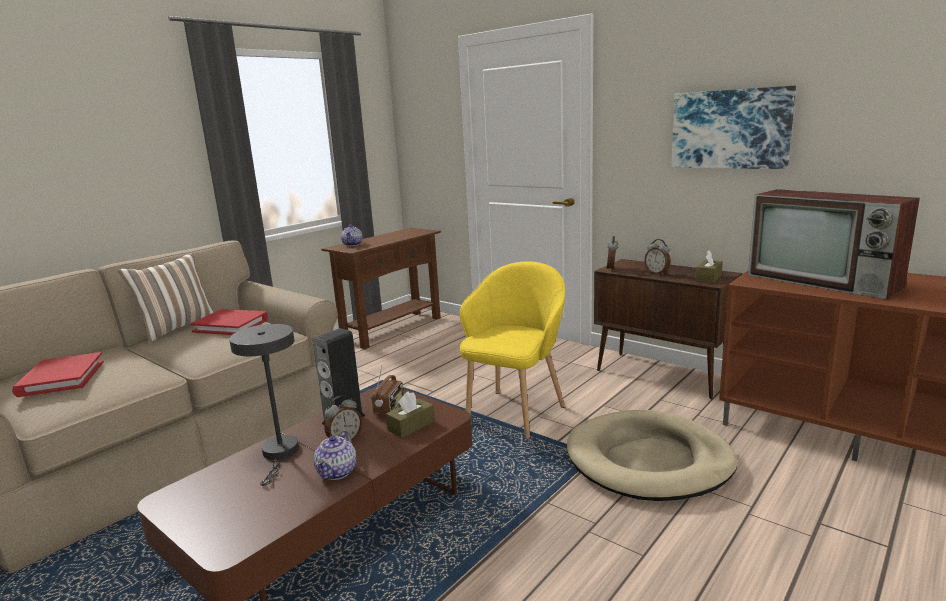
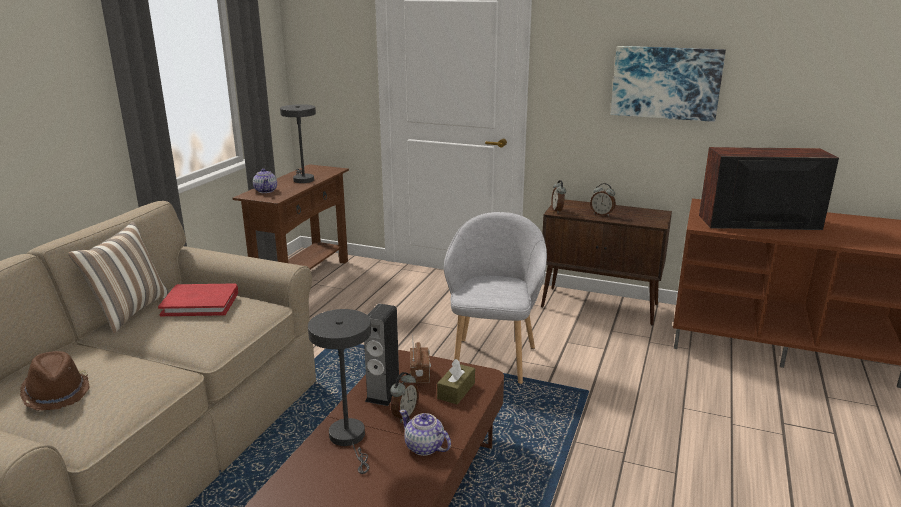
camera: 20 degrees left, 5 degrees up
(61, 378) = (57, 393): red book -> brown hat
(337, 472) = (424, 447): teapot -> teapot turned 135 degrees clockwise
(392, 237) = (302, 179): none -> grey table lamp
(516, 412) = (493, 359): yellow armchair -> grey armchair
(649, 461) = (634, 390): beige dog bed -> none
(708, 278) = (649, 218): brown tissue box -> none
(825, 282) = (757, 222): television -> television turned 150 degrees clockwise

